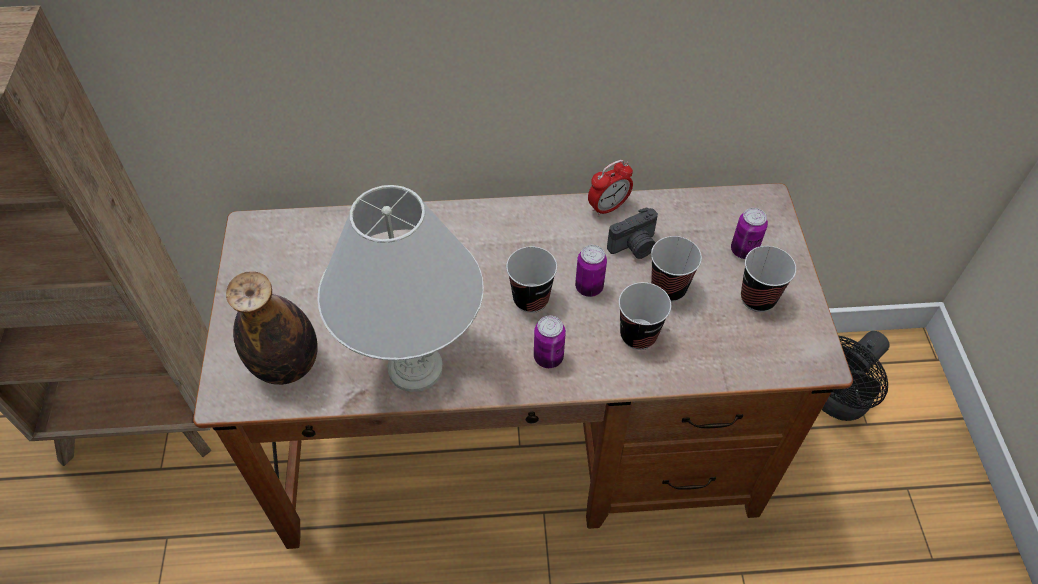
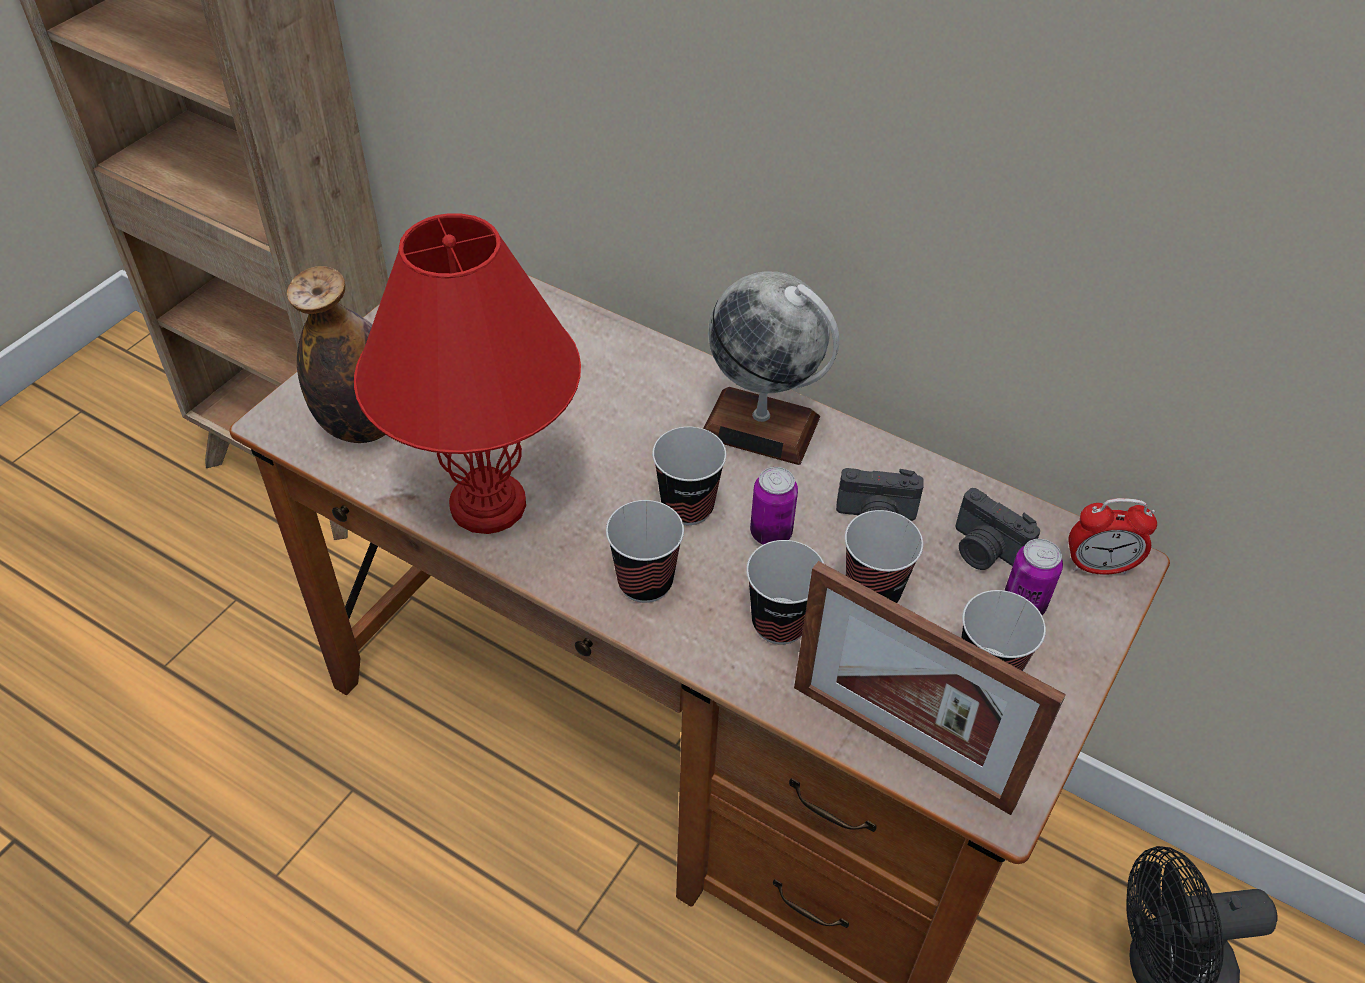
camera: 35 degrees right, 5 degrees down
(416, 368) = (489, 505): white table lamp -> red table lamp
(528, 227) = (761, 426): none -> globe
(548, 358) = (645, 582): can -> cup
(608, 207) = (885, 456): alarm clock -> alarm clock (1098, 566)
(701, 232) = (984, 551): none -> camera
(752, 362) = (901, 745): none -> picture frame

